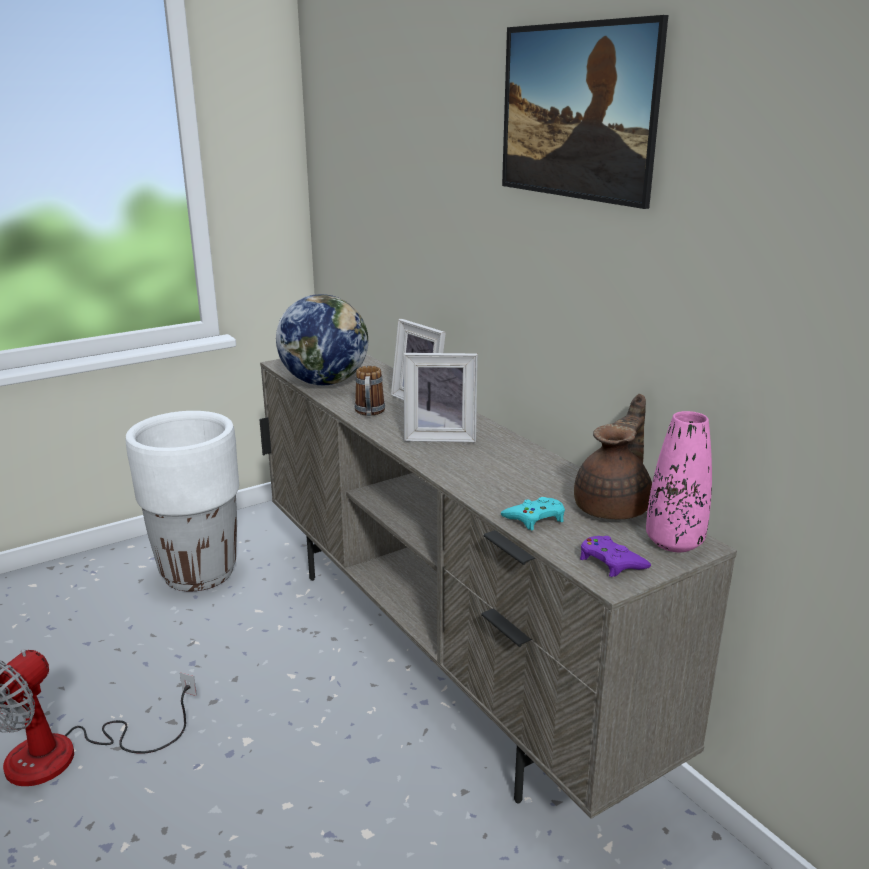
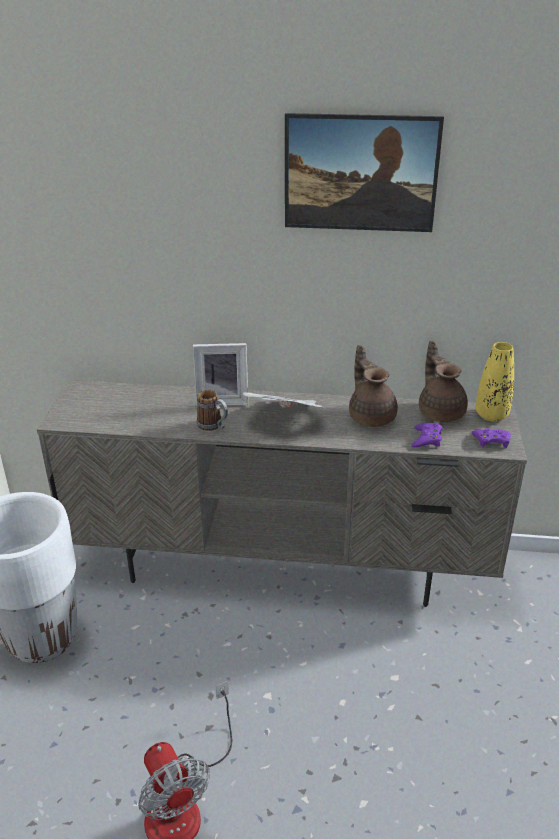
camera: 50 degrees left, 10 degrees up
(325, 382) = (129, 420): globe -> none
(440, 436) = (286, 418): picture frame -> newspaper
(524, 472) = (371, 416): none -> brown teapot
(535, 518) = (426, 439): turquoise game controller -> purple game controller
(674, 542) = (491, 415): pink vase -> yellow vase

